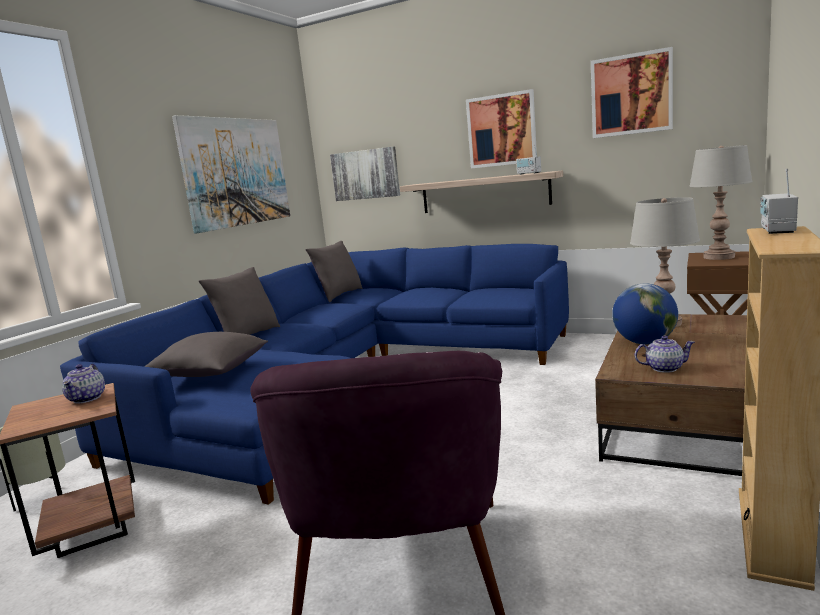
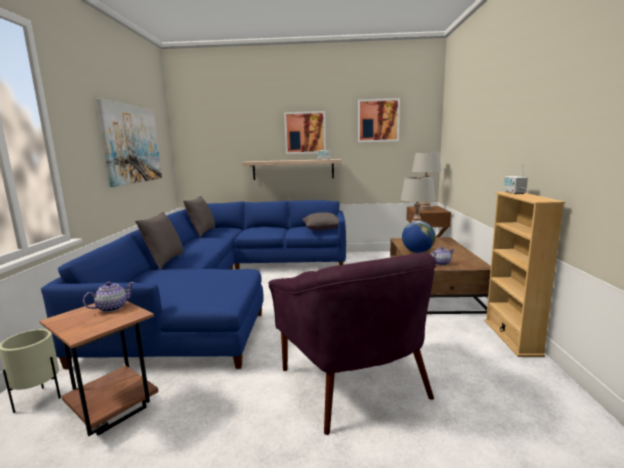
camera: 25 degrees left, 0 degrees up
(87, 398) = (112, 308): teapot -> teapot turned 105 degrees counterclockwise
(211, 373) = (171, 285): grey pillow -> grey pillow (322, 229)
(365, 174) = (211, 153): picture -> none

